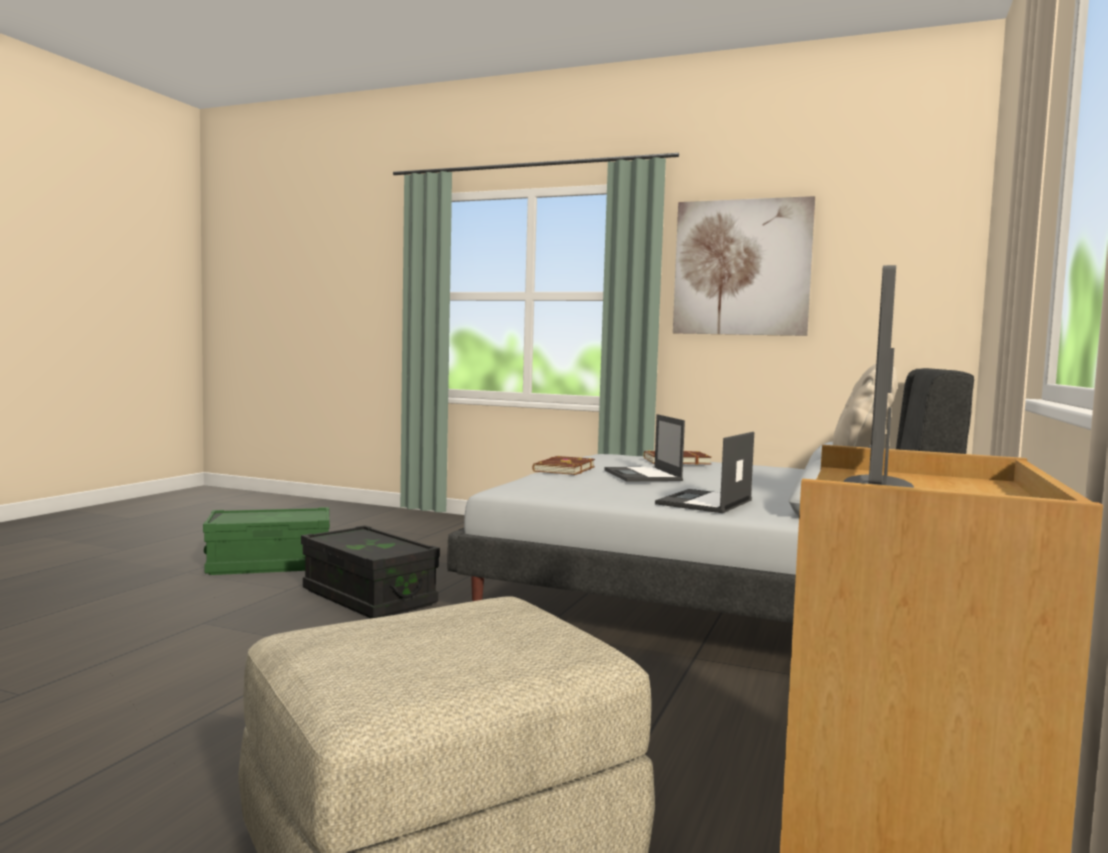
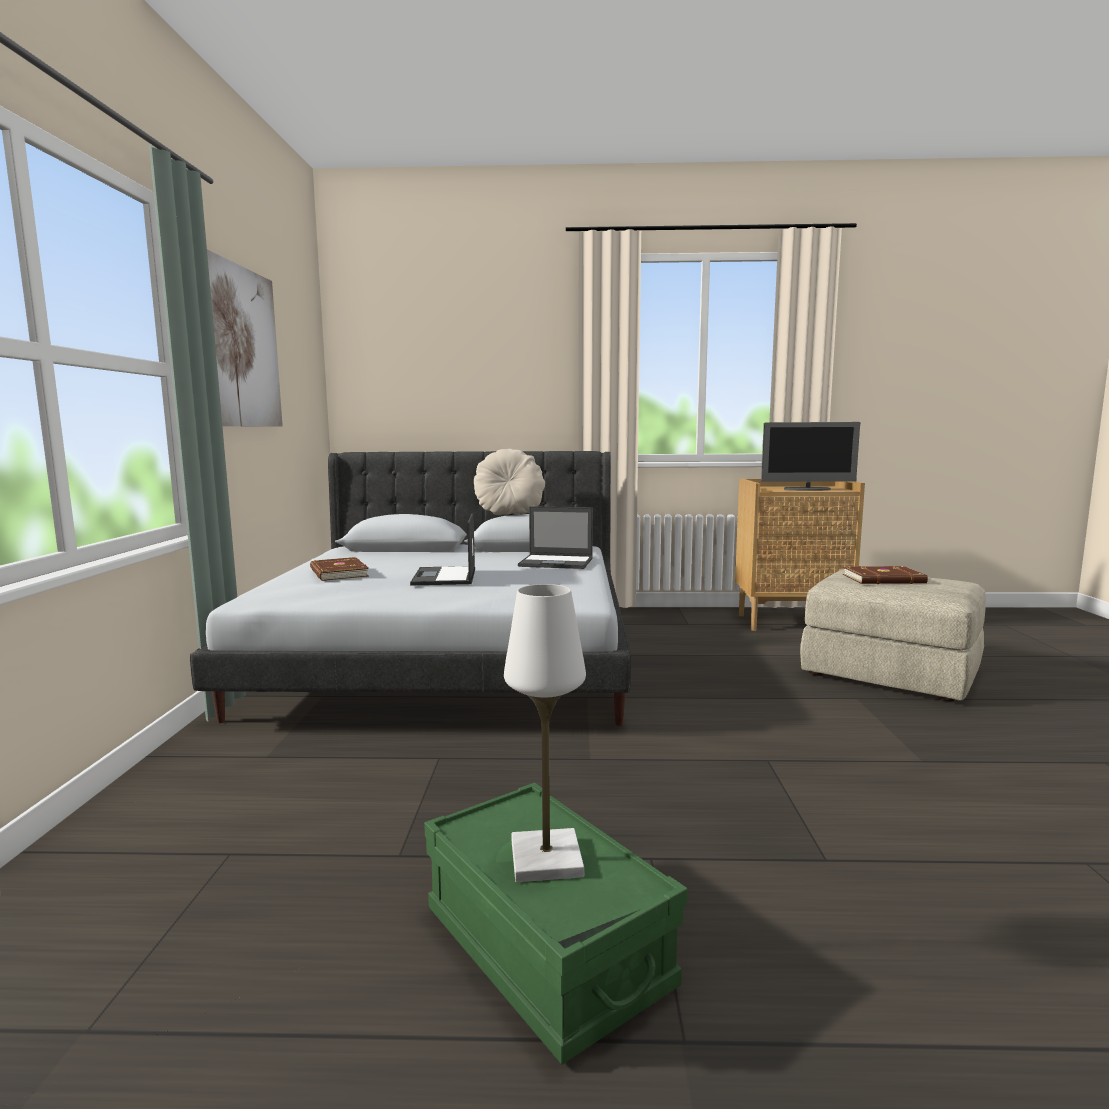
camera: 110 degrees left, 5 degrees up
(268, 517) = (546, 859): none -> white table lamp
(368, 597) = (620, 790): black storage box -> none
(563, 469) = (425, 599): brown book -> brown book (884, 579)
(643, 475) = (445, 577): laptop -> laptop turned 120 degrees clockwise

